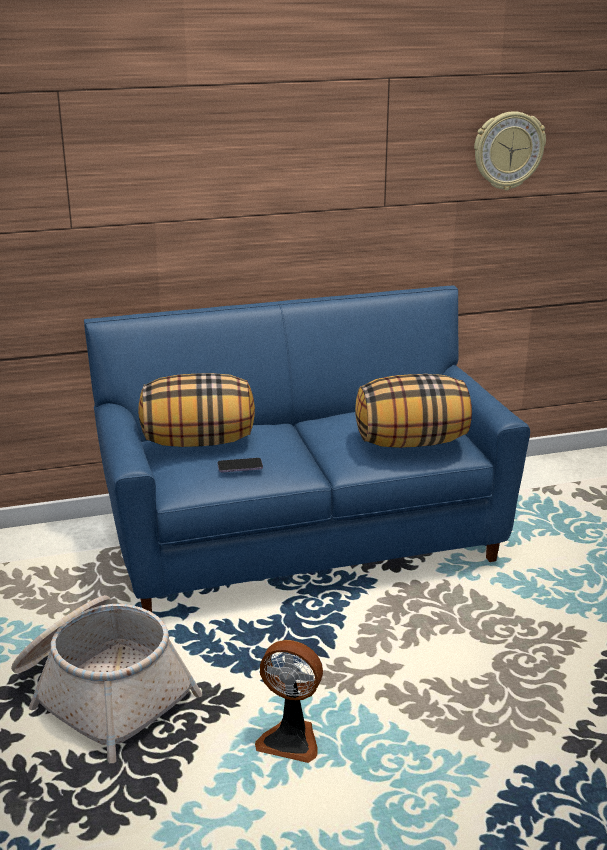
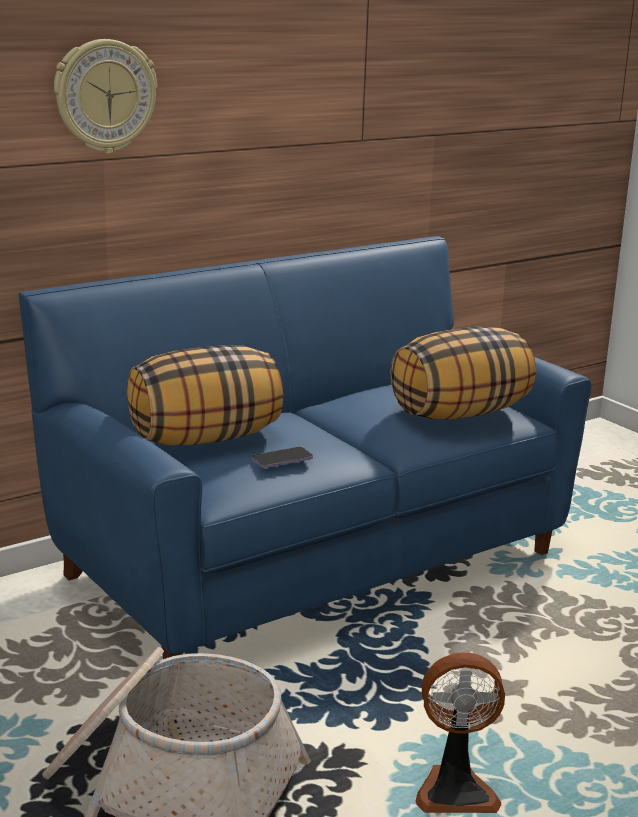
camera: 20 degrees left, 5 degrees down
(508, 150) = (487, 74): wall clock -> wall clock (104, 96)

